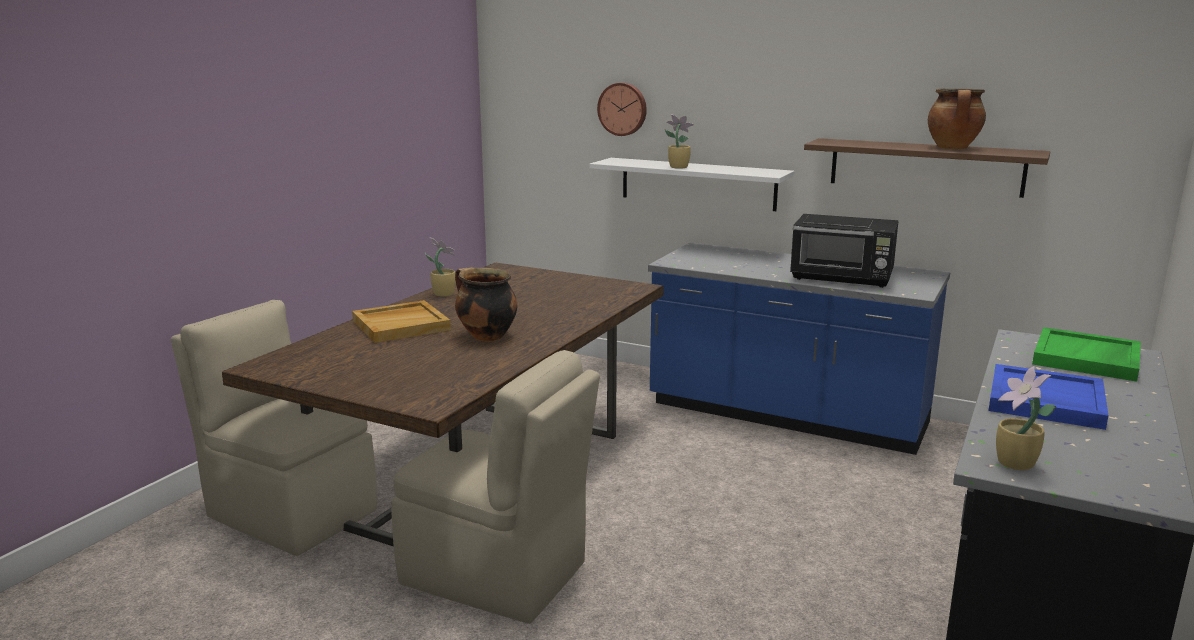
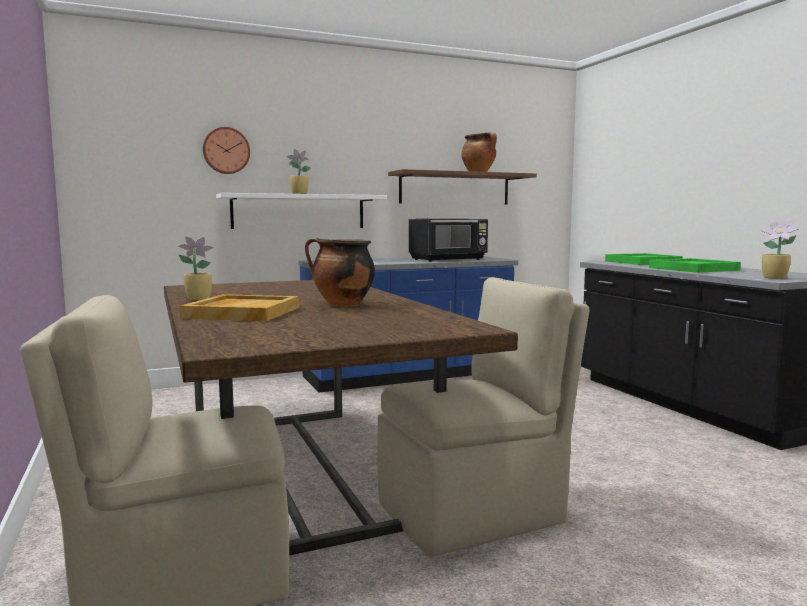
camera: 50 degrees left, 10 degrees down
(1044, 401) = (693, 269): blue tray -> green tray

